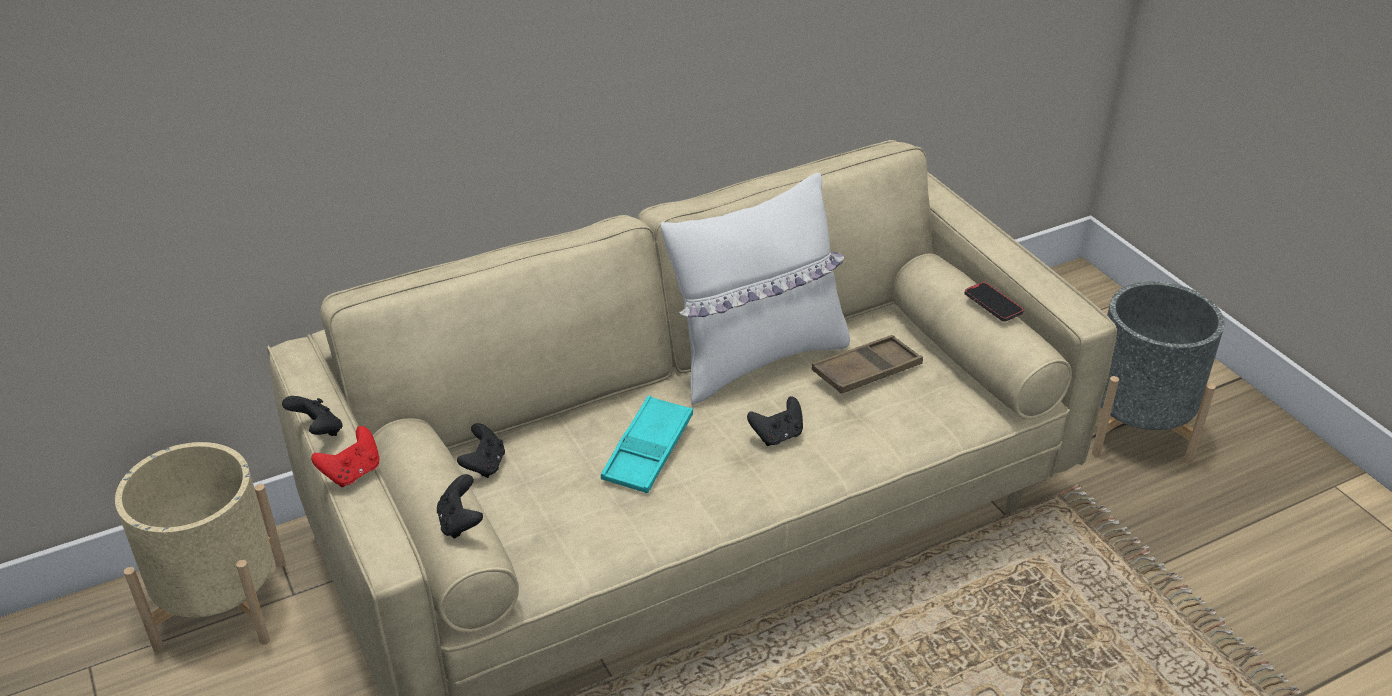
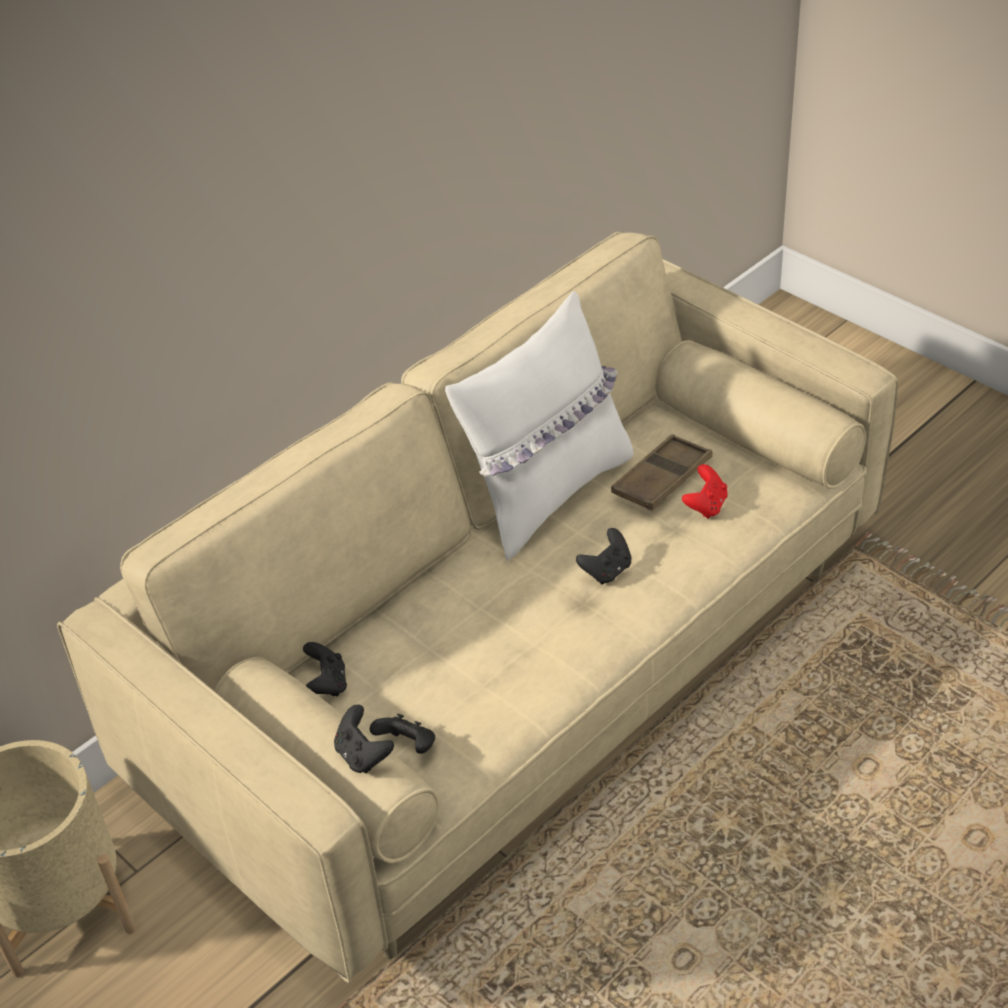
camera: 15 degrees left, 5 degrees up
(318, 431) = (170, 701): black game controller -> black game controller (408, 746)
(352, 473) = (231, 736): red game controller -> red game controller (706, 506)
(648, 451) = (487, 622): turquoise tray -> none
(993, 304) = (772, 382): phone -> none
(1135, 427) = (898, 458): grey planter -> none

